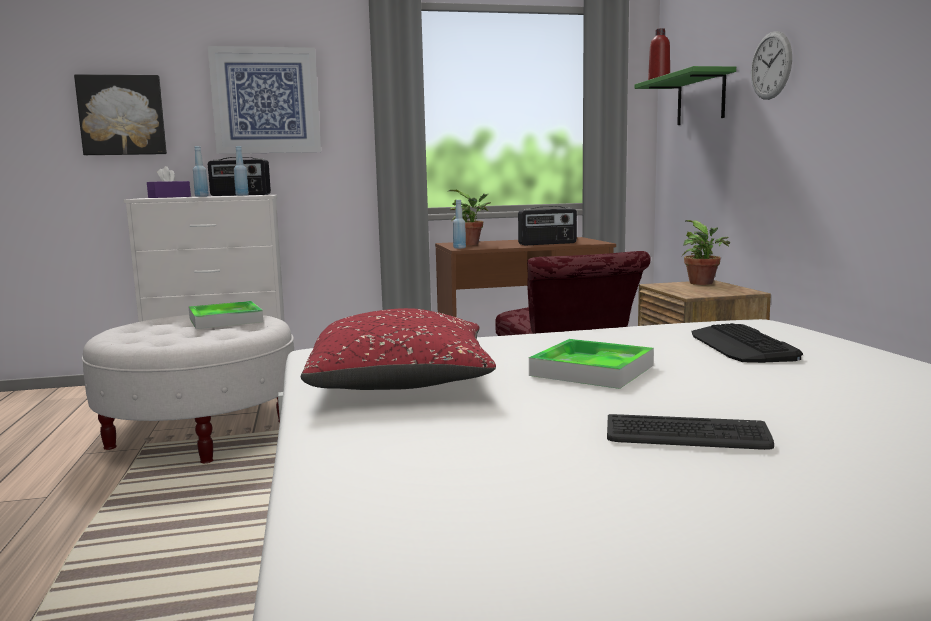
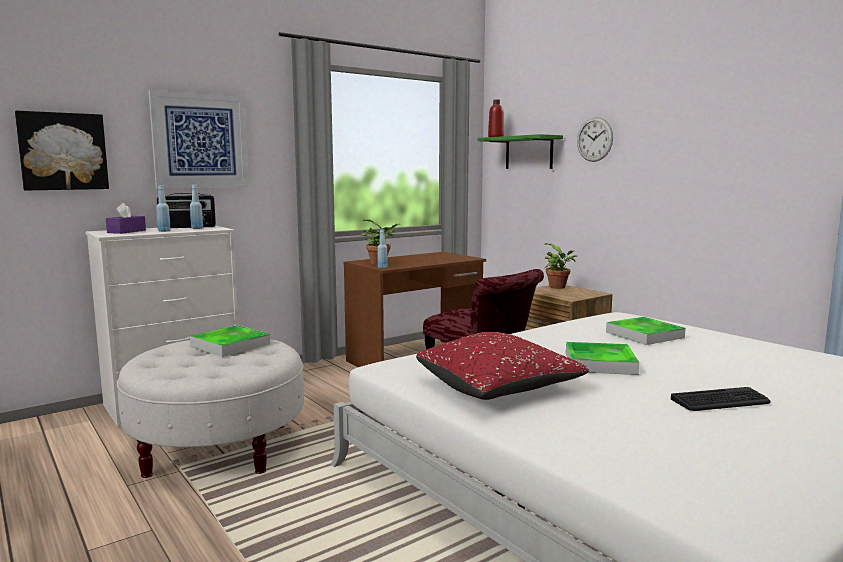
camera: 25 degrees left, 0 degrees up
(547, 244) = (438, 260): radio -> none
(741, 346) = (644, 335): keyboard -> tray

